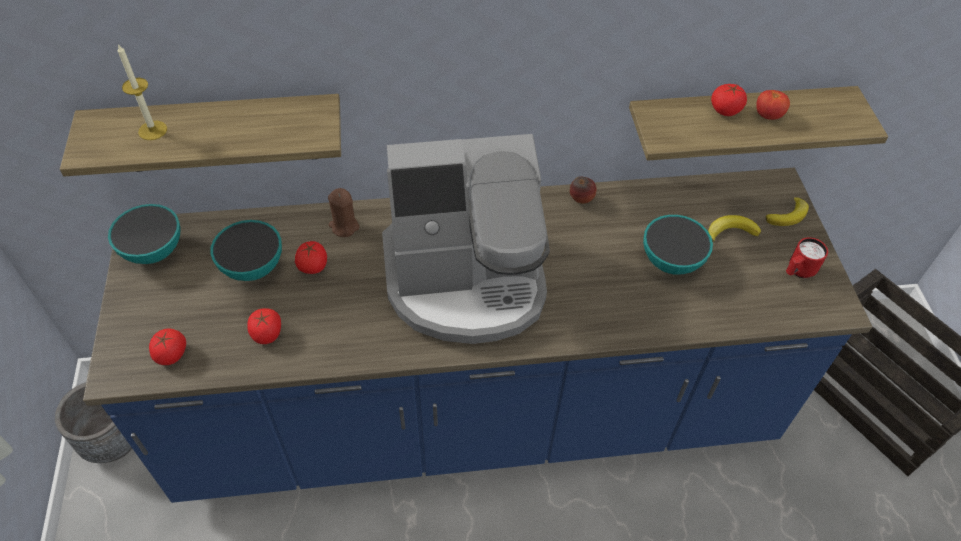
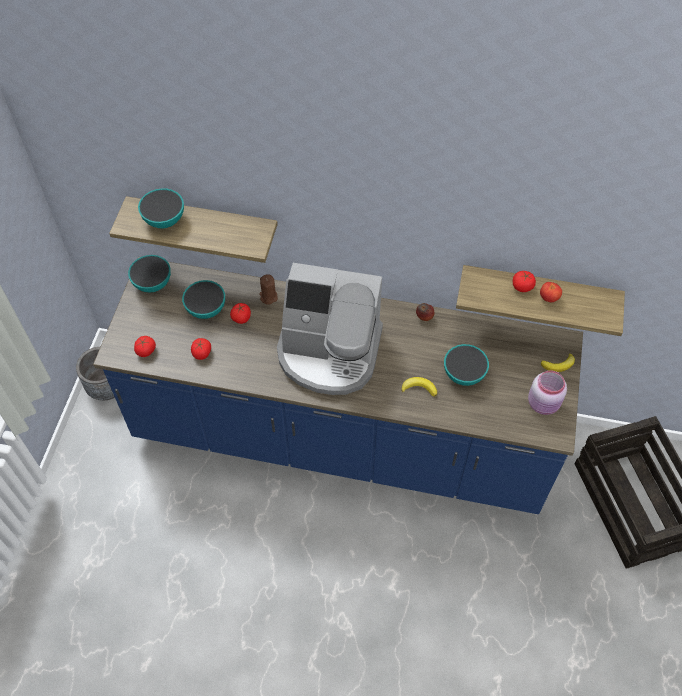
camera: 20 degrees right, 5 degrees up
(152, 130) = (164, 220): candle -> bowl
(731, 231) = (513, 365): banana -> banana (419, 388)
(798, 271) = (544, 404): red mug -> pink jar

